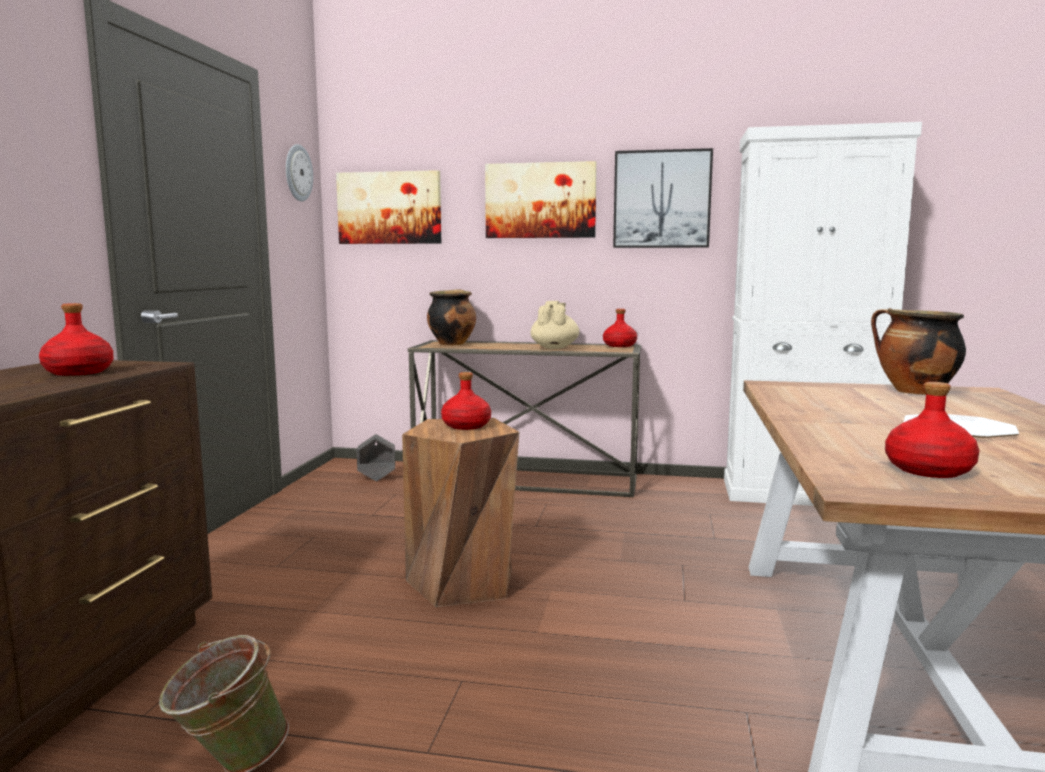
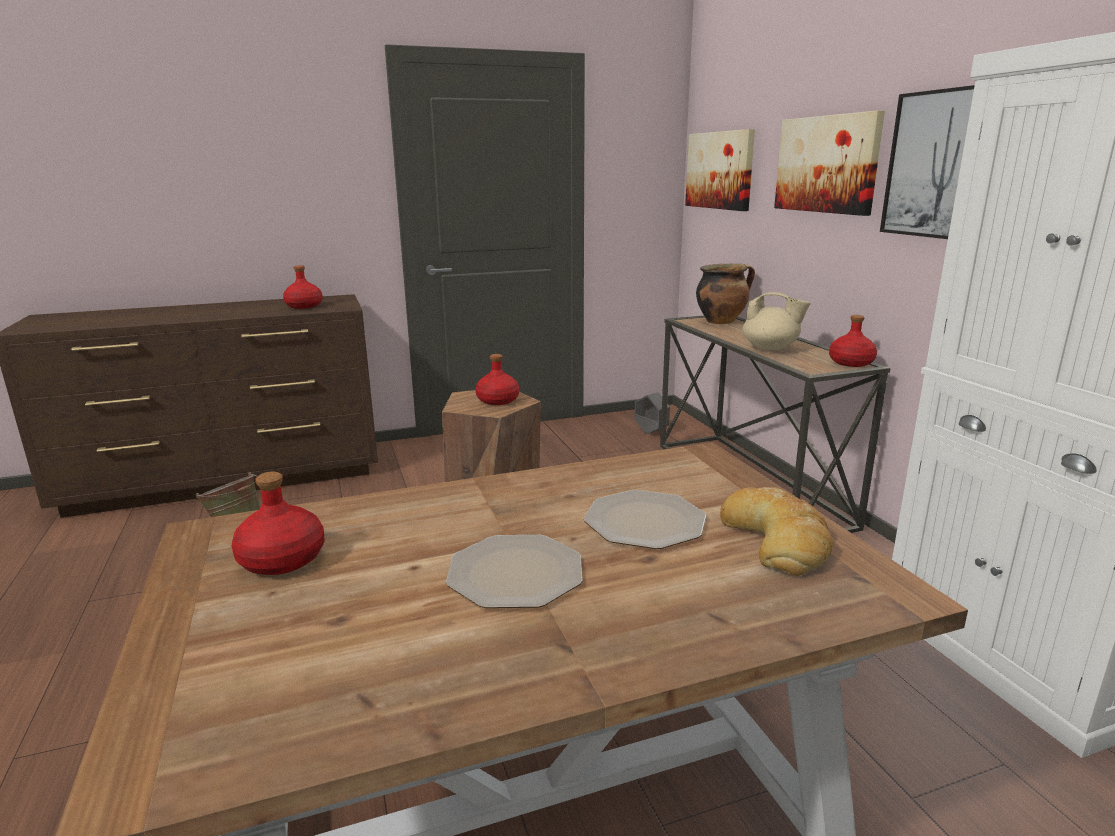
camera: 60 degrees right, 10 degrees up
(297, 173) = (641, 139): wall clock -> none
(554, 348) = (771, 348): beige teapot -> beige teapot turned 45 degrees clockwise
(880, 403) = (646, 521): none -> plate
(914, 392) = (777, 538): cooking pot -> bread

